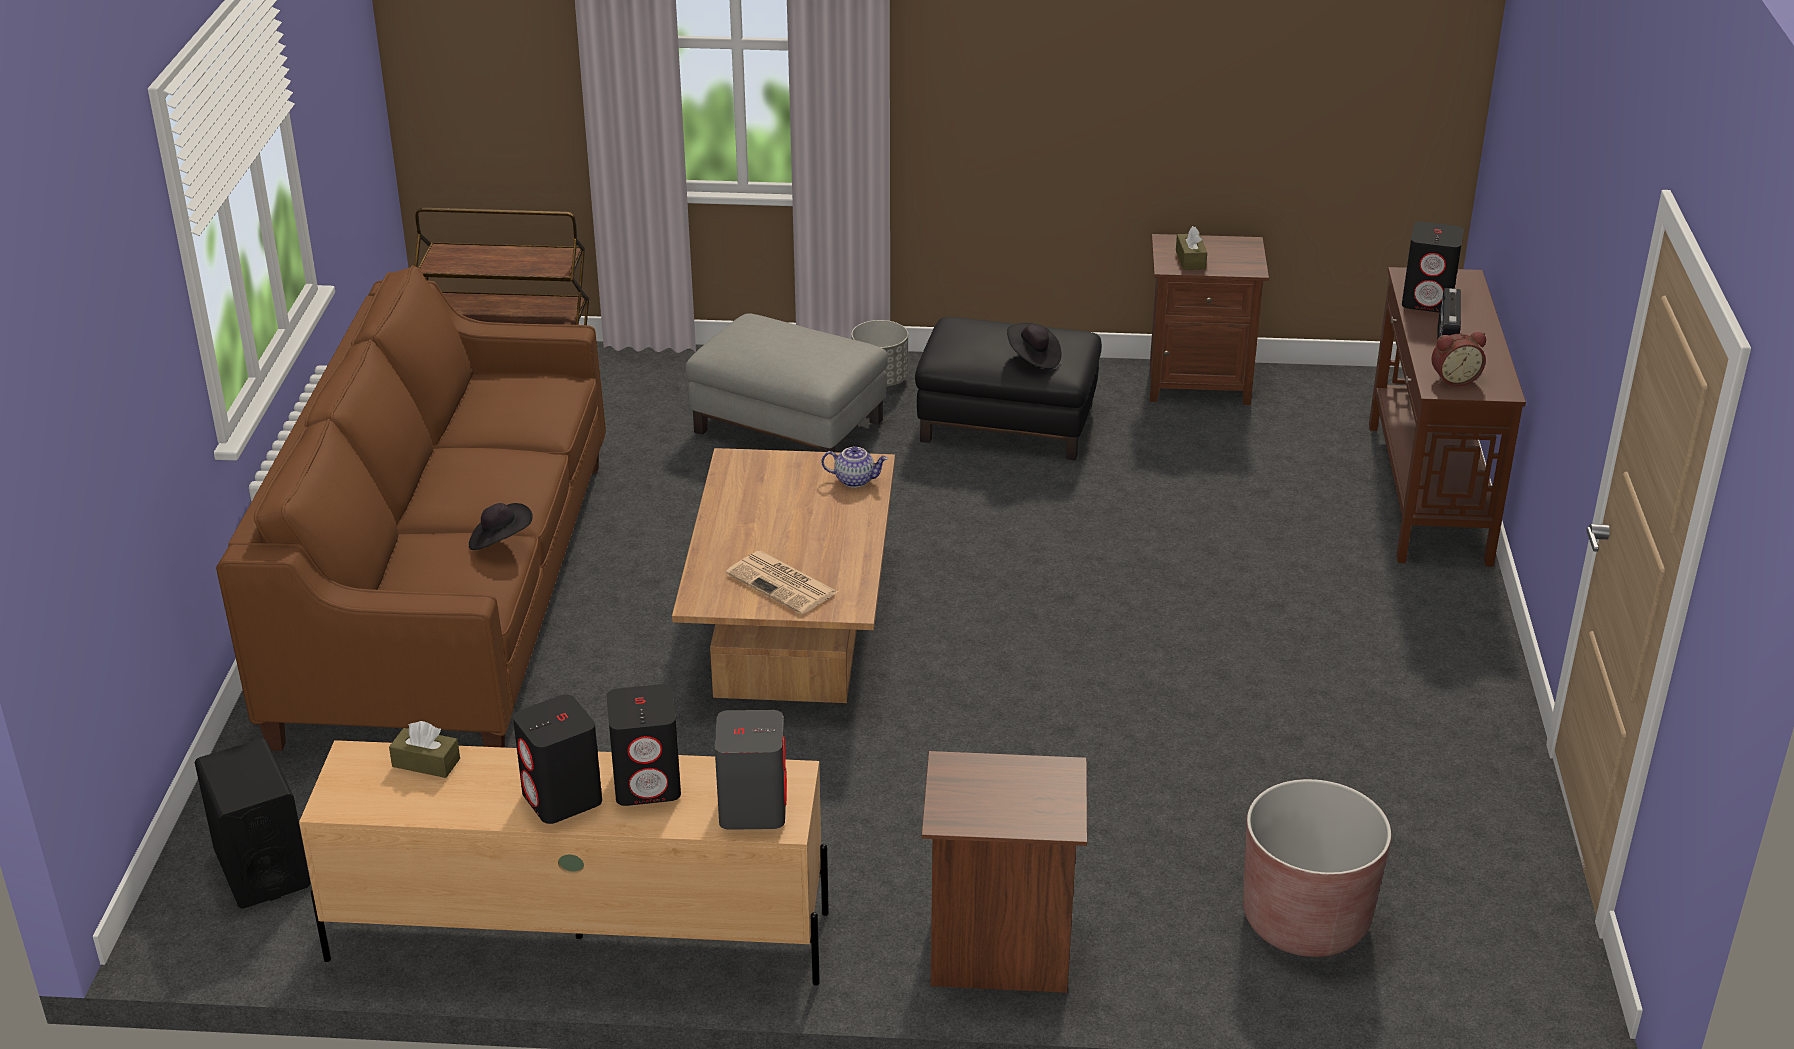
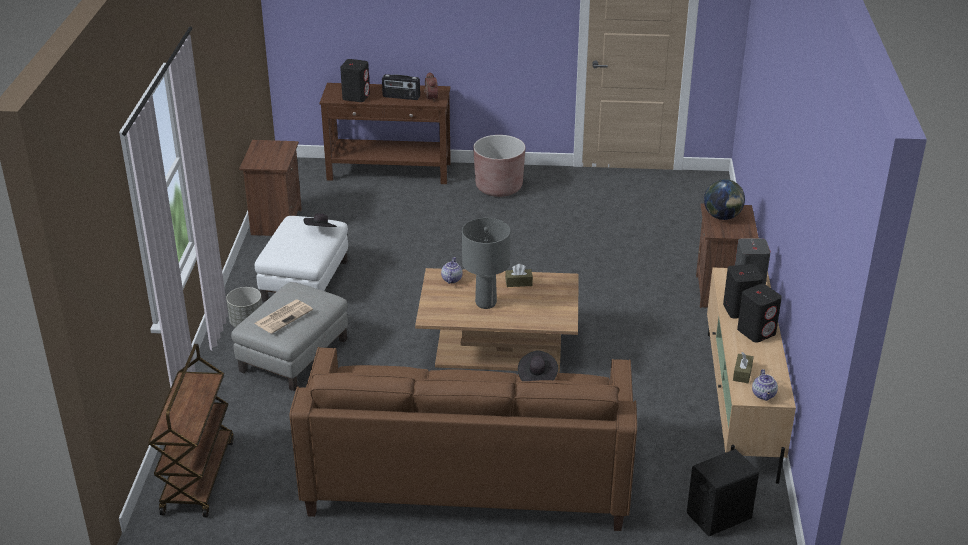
camera: 90 degrees left, 0 degrees up
(349, 783) = (764, 395): none -> teapot
(774, 515) = (485, 303): none -> grey table lamp
(783, 584) = (548, 298): newspaper -> newspaper (284, 316)
(1008, 423) = (305, 280): black ottoman -> white ottoman
(1021, 785) = (722, 217): none -> globe
(1190, 260) = (274, 159): brown tissue box -> brown tissue box (518, 282)
(1305, 919) = (686, 224): brown planter -> brown planter (499, 187)

